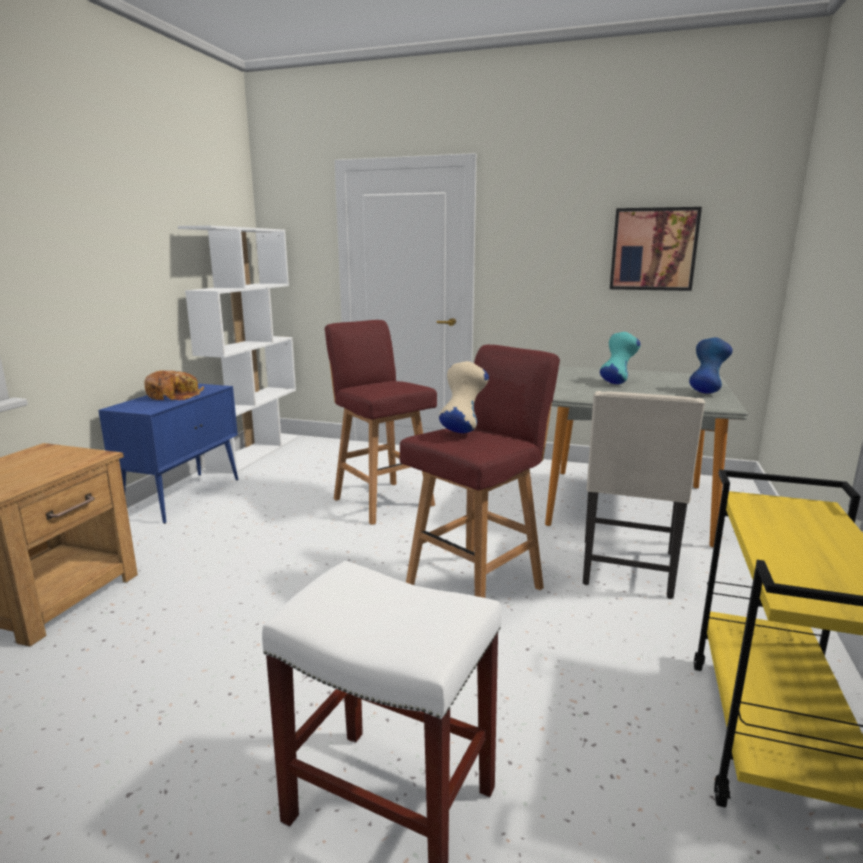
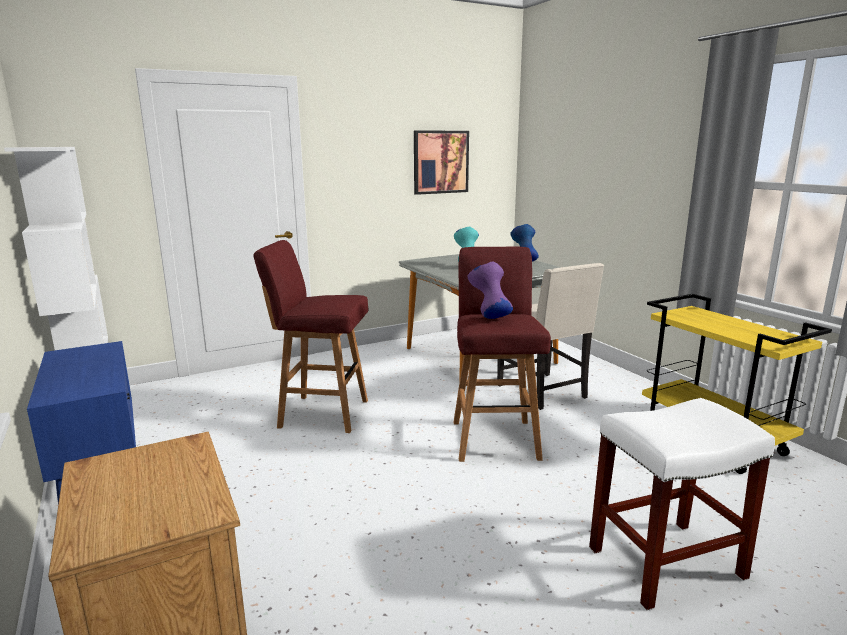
camera: 45 degrees left, 0 degrees up
(174, 395) = (81, 367): bread -> none
(462, 430) = (489, 317): beige vase -> purple vase

